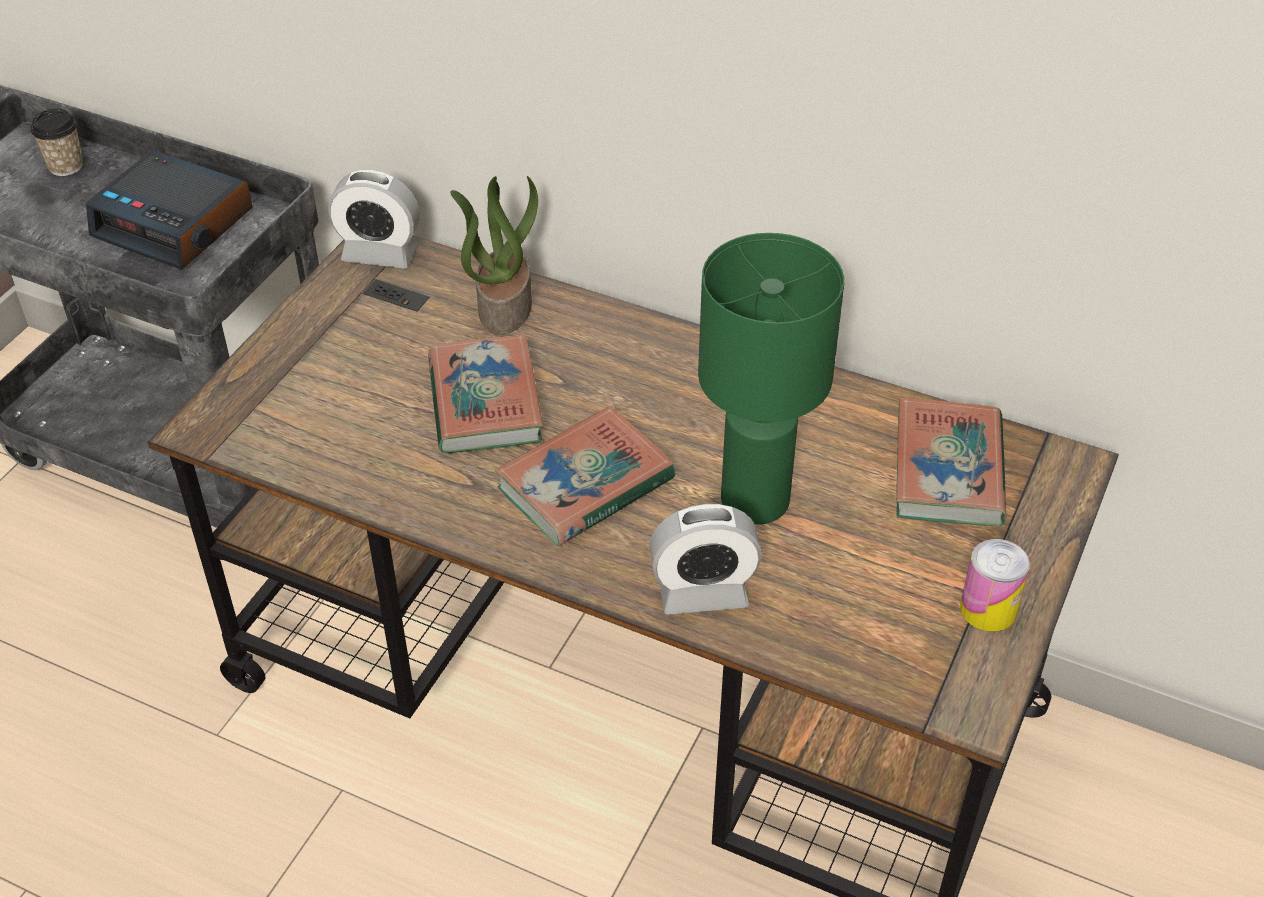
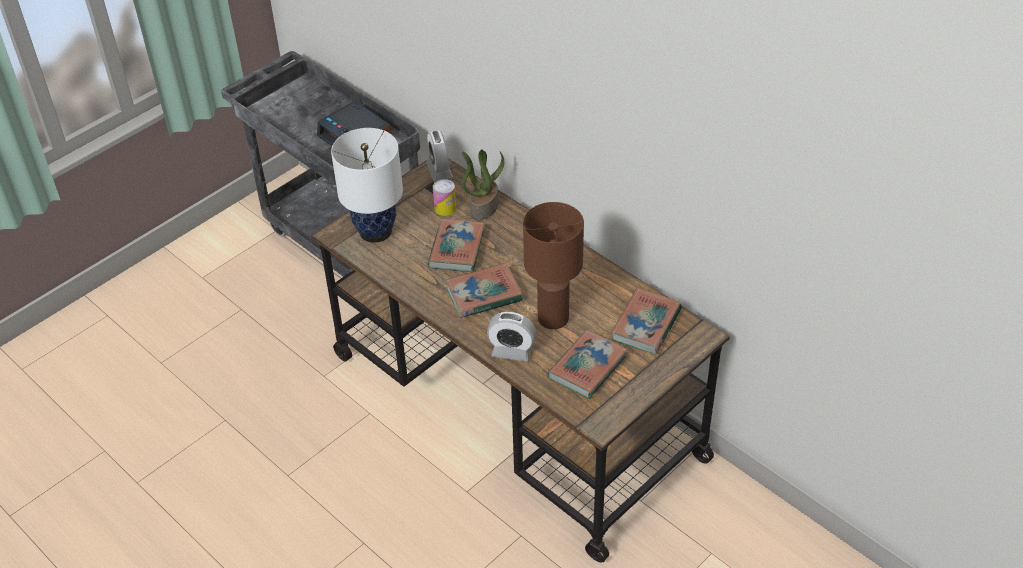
camera: 20 degrees right, 0 degrees up
(66, 166) = (318, 99): cup -> none
(292, 402) = (375, 231): none -> white table lamp
(380, 254) = (439, 170): alarm clock -> alarm clock turned 45 degrees clockwise
(757, 501) = (554, 319): green table lamp -> brown table lamp
(878, 589) = (587, 367): none -> book
(988, 609) = (630, 387): can -> can (445, 208)

